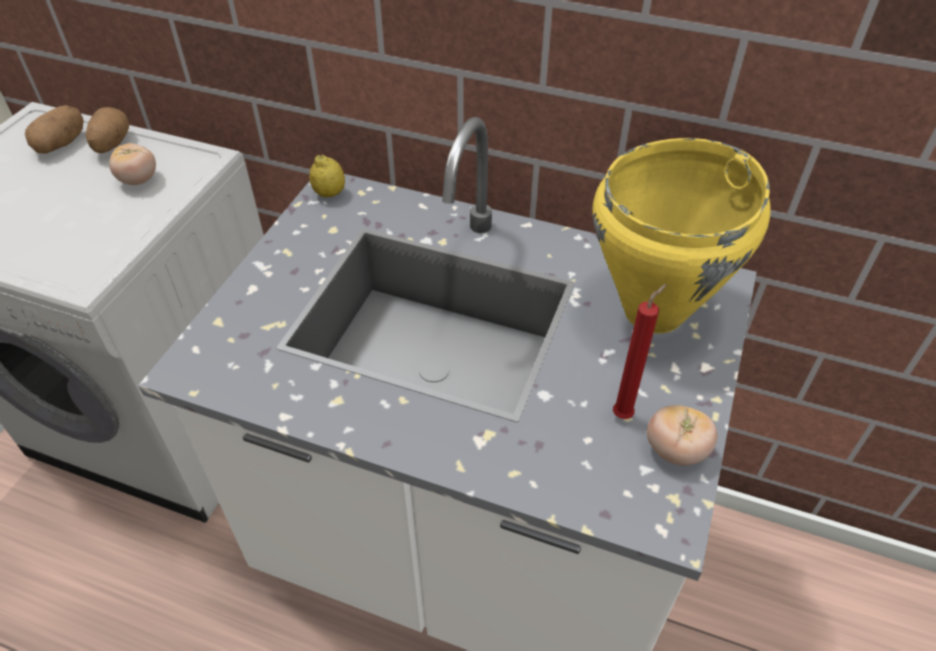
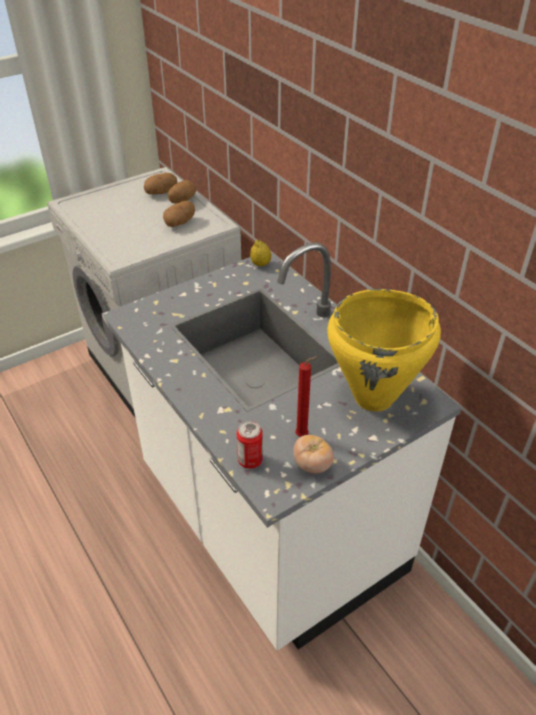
camera: 35 degrees right, 5 degrees down
(138, 180) = (180, 223): tomato -> potato
(593, 494) = (250, 460): none -> can

